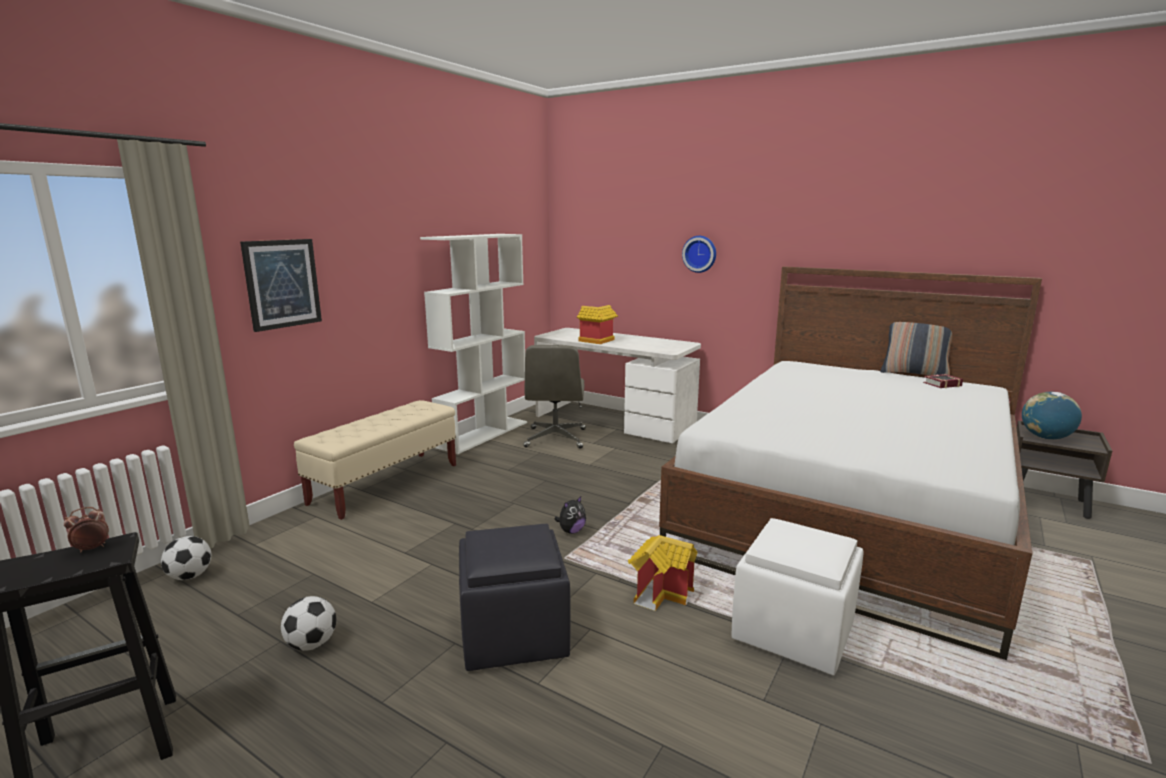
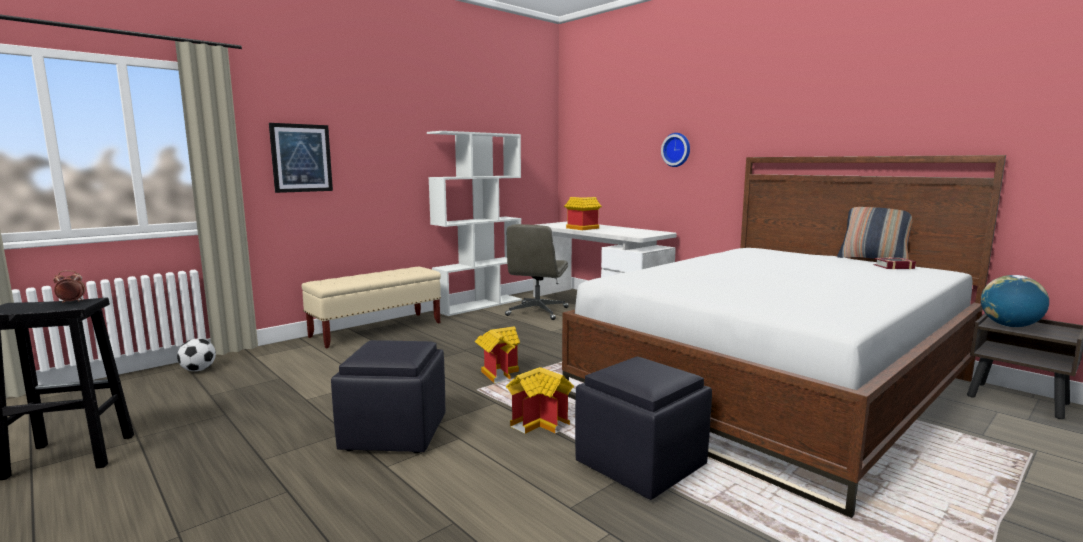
camera: 15 degrees right, 5 degrees down
(312, 644) = (244, 419): football -> none
(571, 531) = (498, 373): plush toy -> toy house
(794, 631) = (642, 464): white ottoman -> black ottoman

